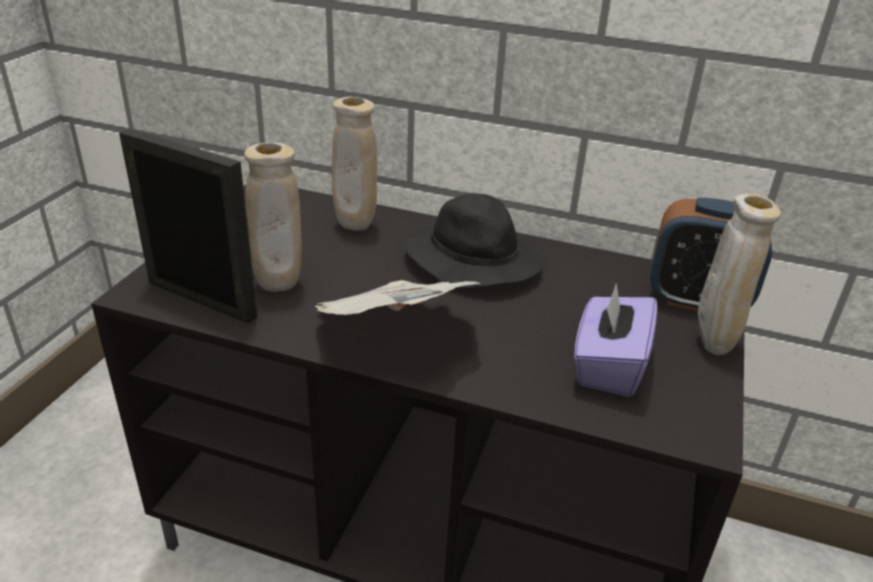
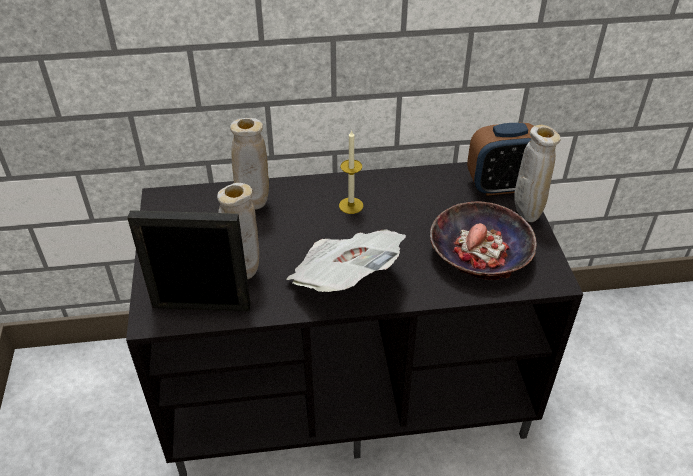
camera: 25 degrees left, 10 degrees up
(470, 260) = (351, 205): black hat -> candle
(608, 366) = (480, 253): purple tissue box -> bowl

